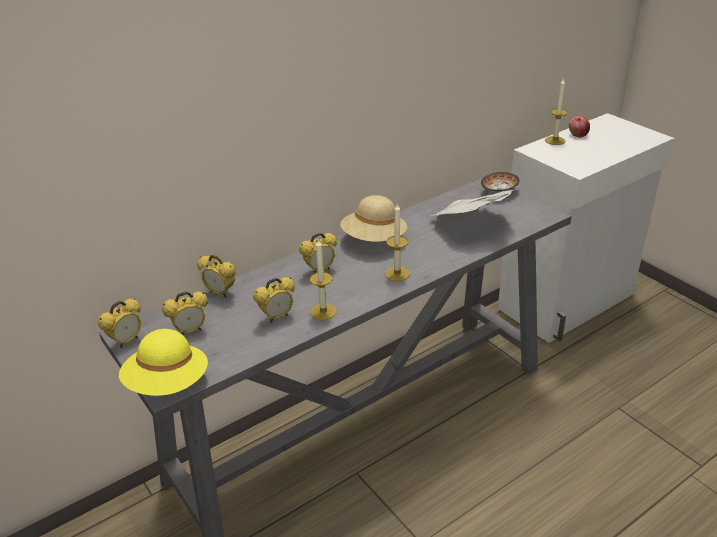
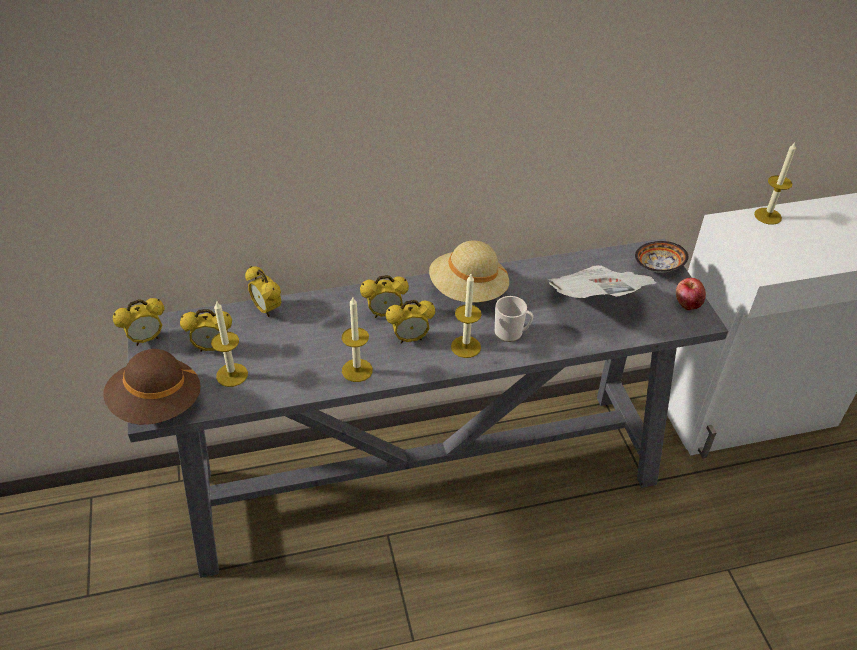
camera: 20 degrees right, 10 degrees up
(168, 384) = (157, 405): yellow hat -> brown hat
(220, 344) = (232, 375): none -> candle
(277, 317) = (306, 360): alarm clock -> alarm clock (410, 339)
(425, 256) = (511, 333): none -> mug
(577, 134) = (805, 214): apple -> apple (687, 303)

